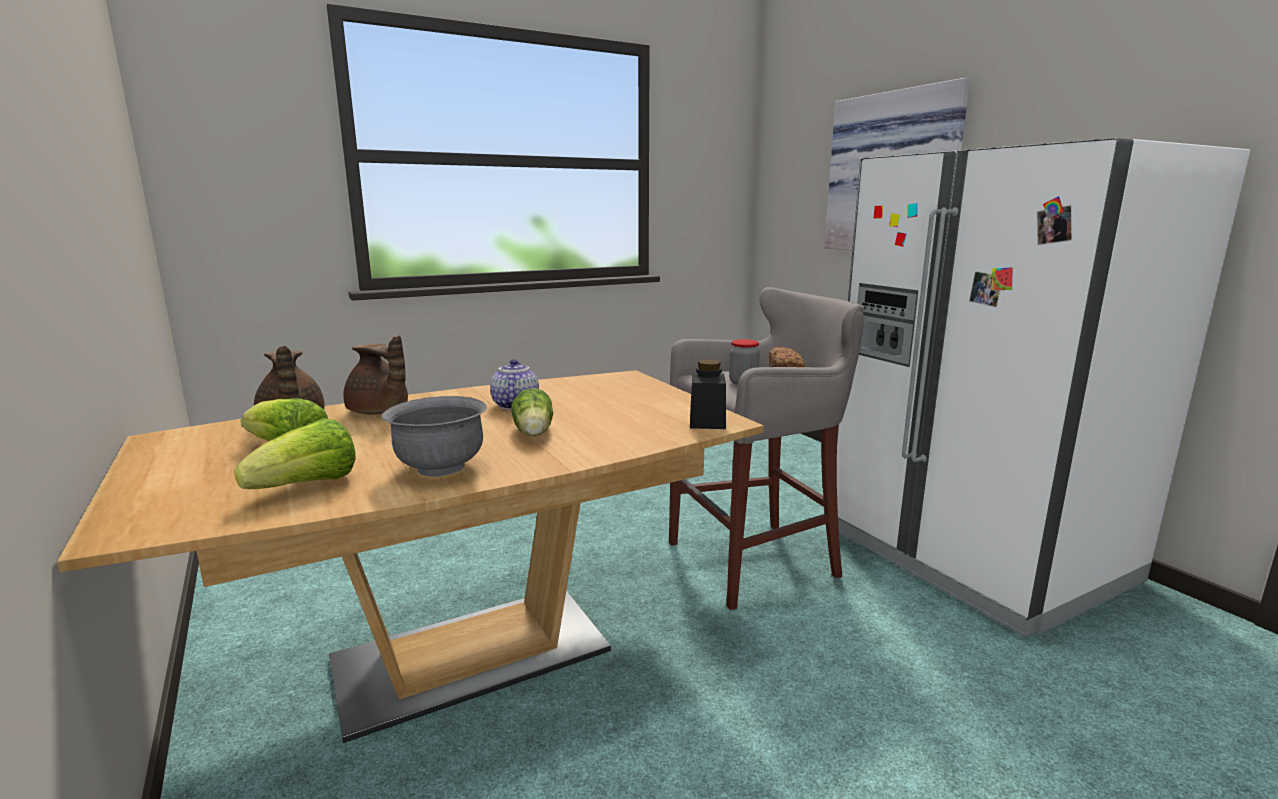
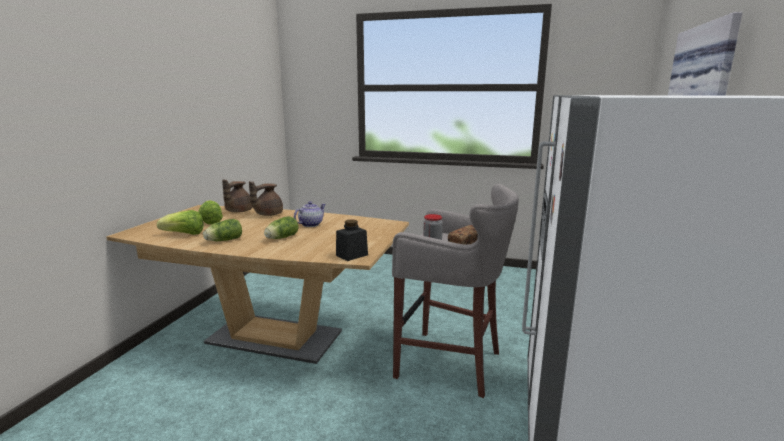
camera: 45 degrees right, 0 degrees up
(379, 412) = (267, 214): brown teapot -> brown teapot turned 45 degrees clockwise
(440, 467) = (223, 240): grey bowl -> lettuce

